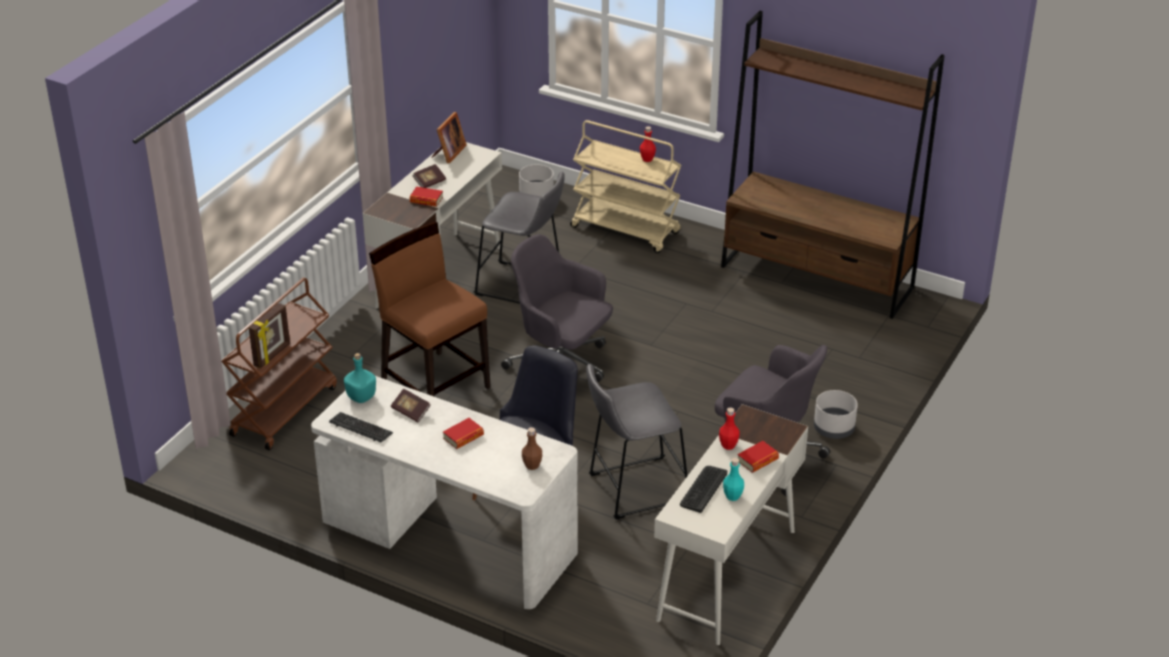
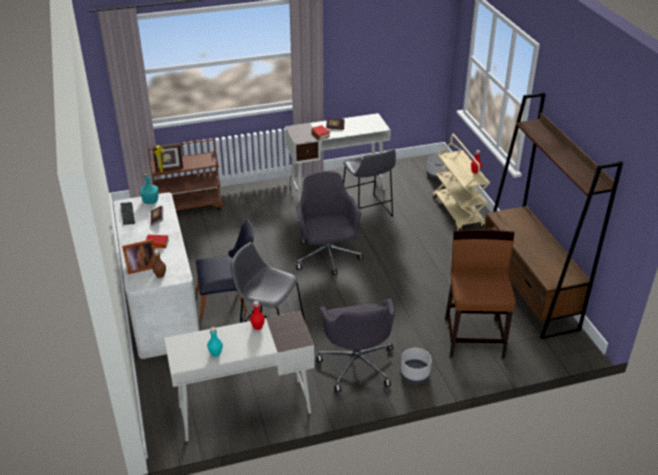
camera: 45 degrees right, 0 degrees up
(435, 384) = (262, 232): brown chair -> brown chair (474, 337)
(448, 153) = (365, 119): picture frame -> picture frame (140, 267)
(703, 489) = (209, 339): keyboard -> none
(757, 460) = (258, 344): book -> none

